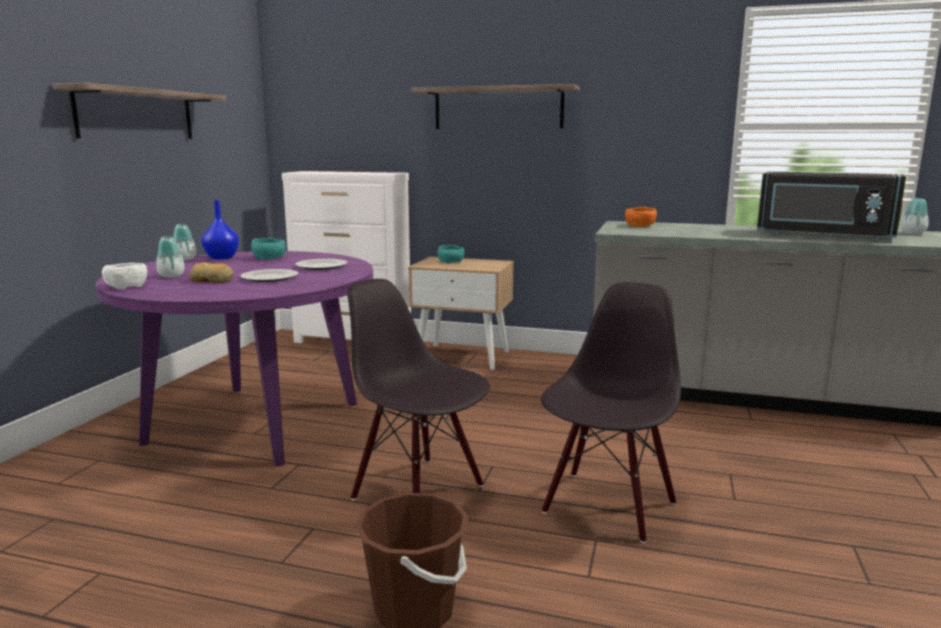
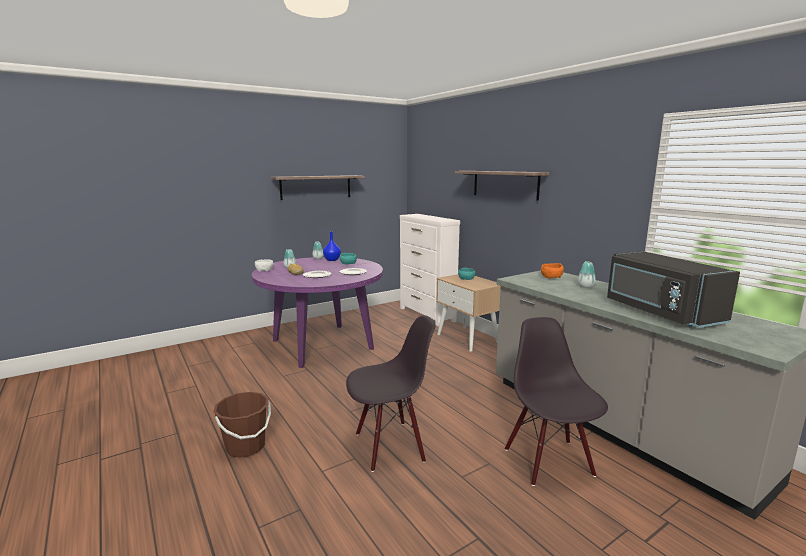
camera: 40 degrees right, 0 degrees up
(419, 491) = (327, 400): black chair -> black chair (549, 461)
(913, 233) = (769, 328): vase -> vase (585, 286)

